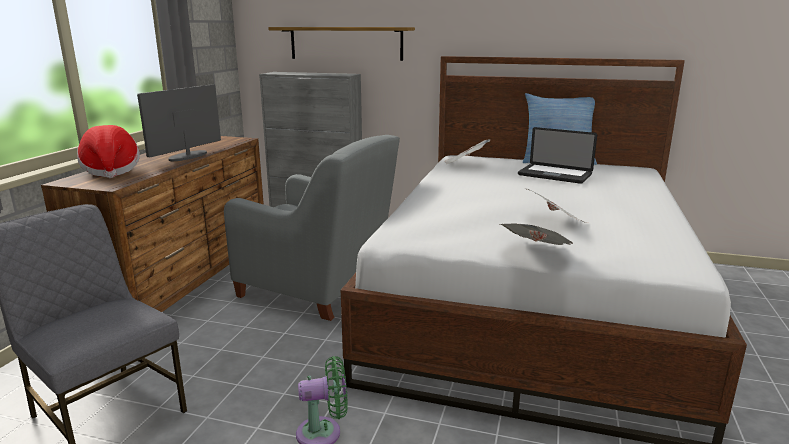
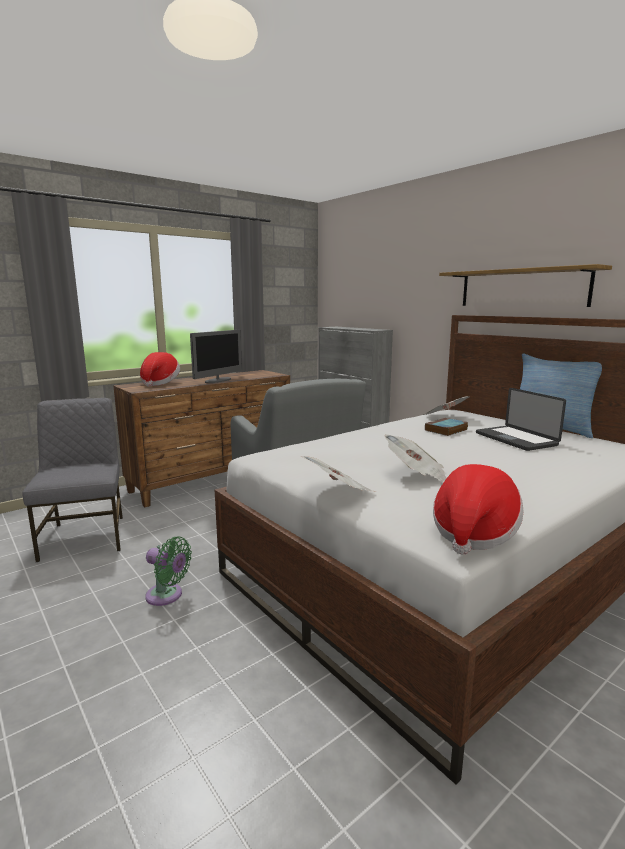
camera: 35 degrees right, 5 degrees down
(187, 156) = (218, 380): monitor -> monitor turned 150 degrees clockwise
(346, 43) = (385, 303): shelf -> shelf (522, 288)
(490, 176) = (446, 430): none -> book
(679, 257) = (473, 533): none -> hat

